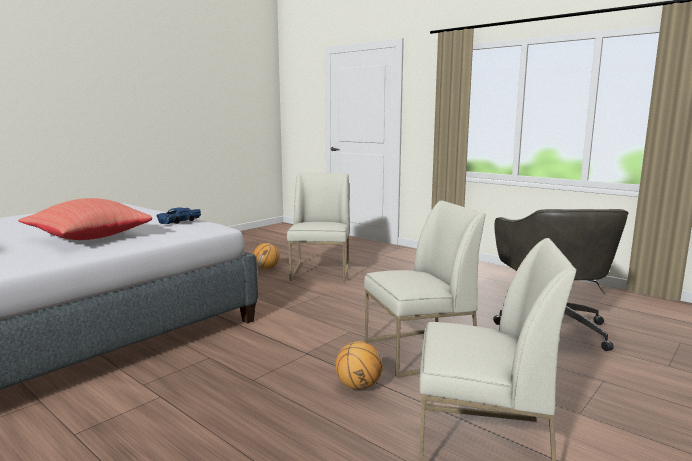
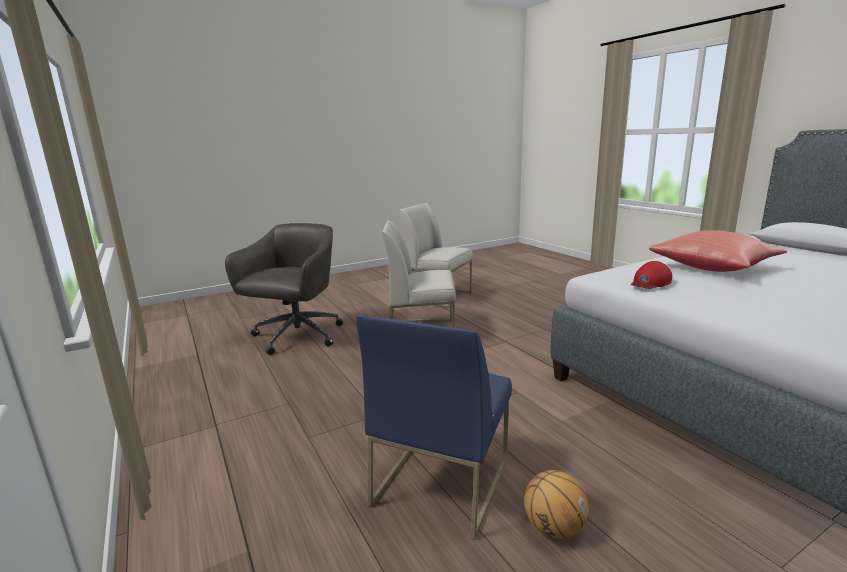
camera: 160 degrees left, 5 degrees up
(179, 221) = (650, 282): blue toy car -> red cap
(321, 272) = (441, 480): white chair -> blue chair
(358, 386) = (478, 319): basketball -> none

